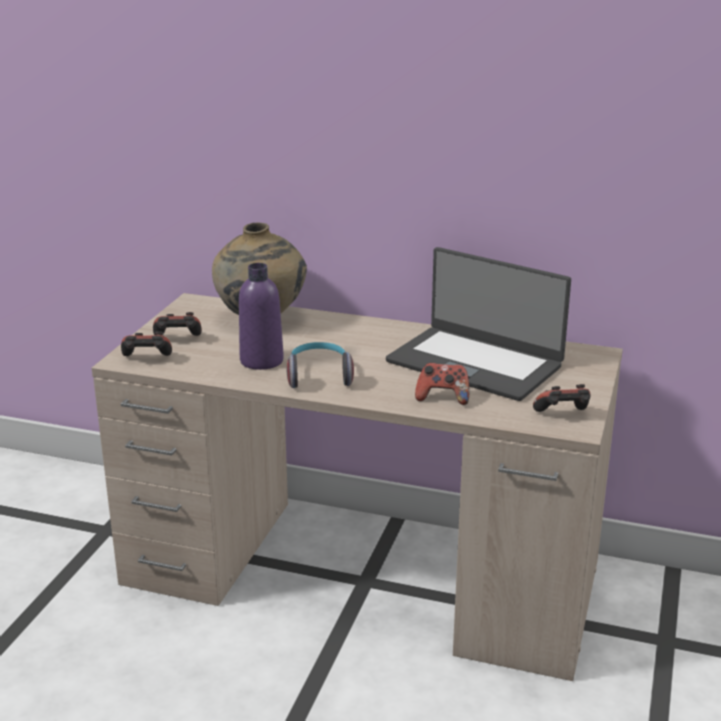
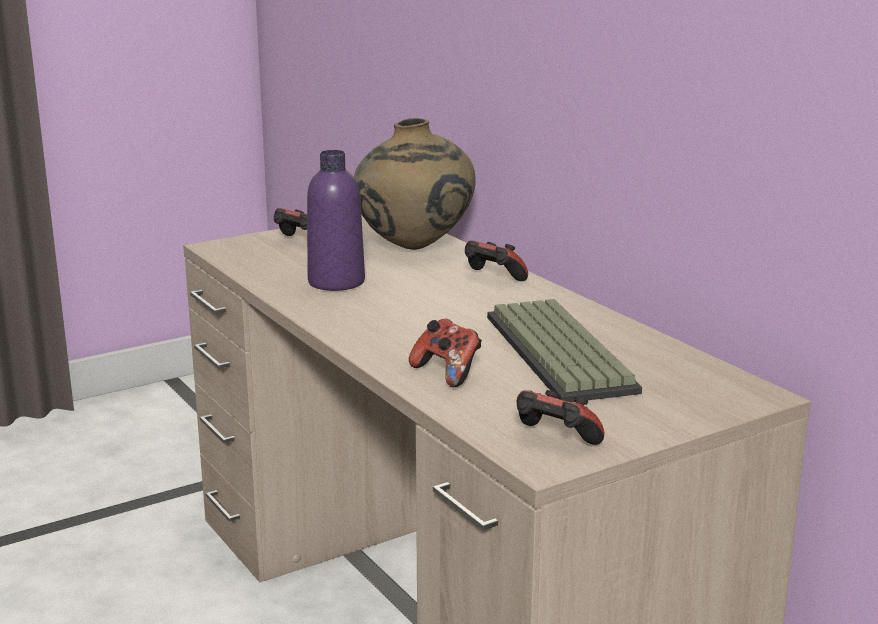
camera: 40 degrees right, 5 degrees down
(146, 360) = (238, 251): game controller -> game controller (492, 279)
(319, 376) = (362, 311): headphones -> none
(475, 363) = (563, 353): laptop -> keyboard

